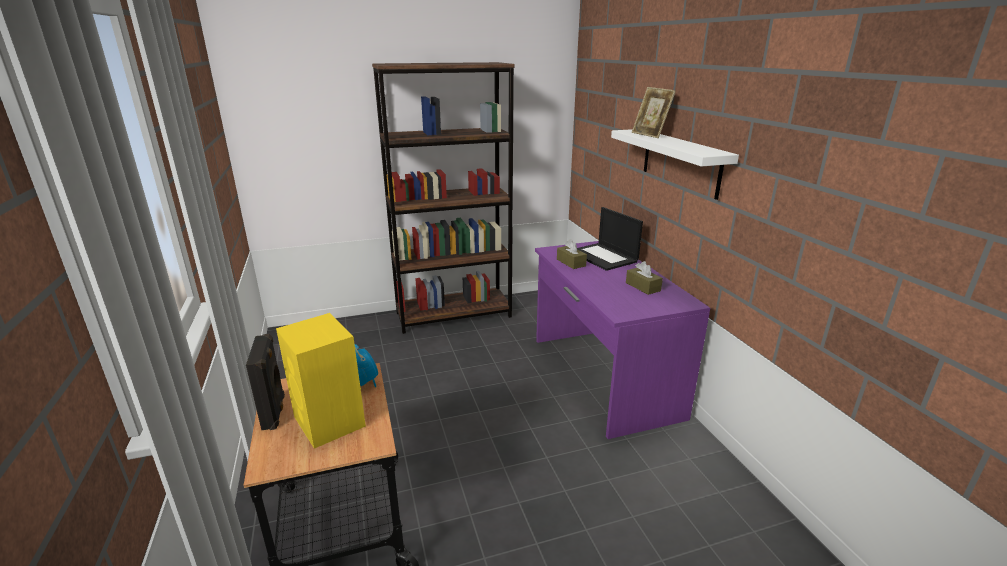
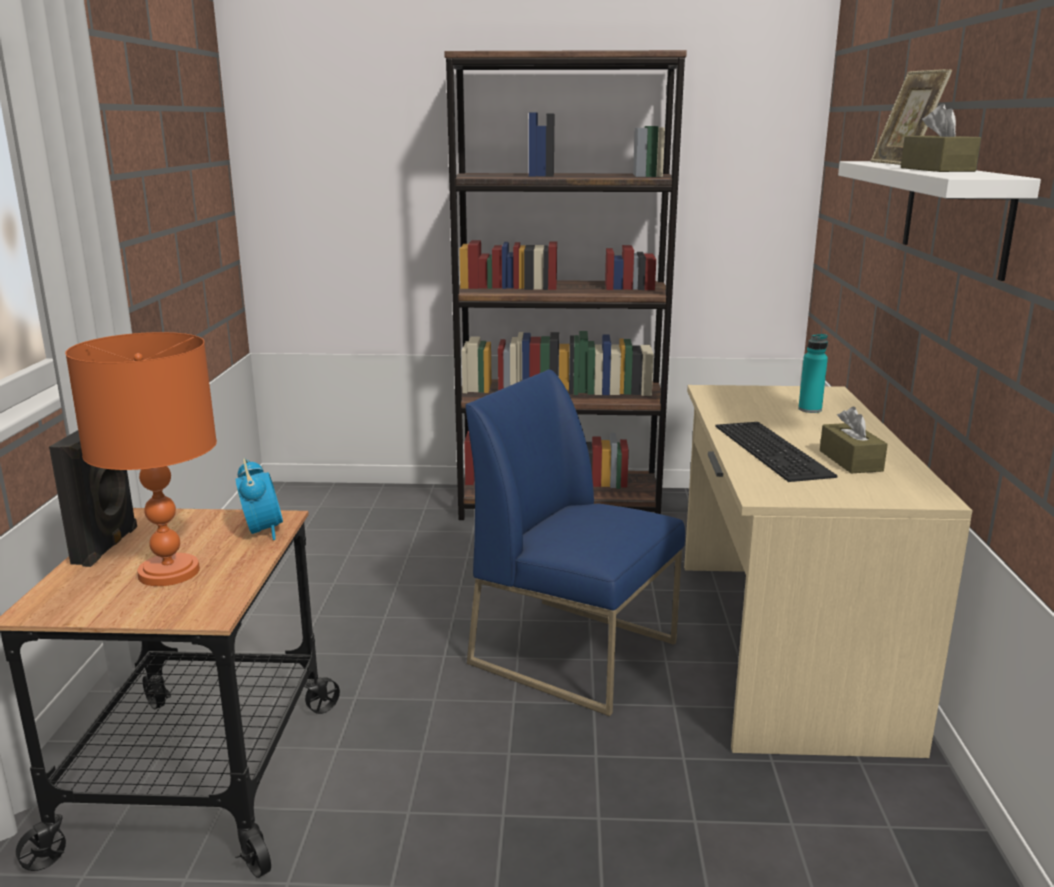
camera: 20 degrees right, 5 degrees down
(330, 422) = (169, 572): yellow speaker -> orange table lamp
(507, 401) = (576, 652): none -> blue chair
(571, 262) = (736, 411): brown tissue box -> brown tissue box (936, 169)
(602, 376) = (781, 646): purple desk -> beige desk
(604, 257) = (810, 409): laptop -> turquoise bottle
(606, 285) = (775, 450): none -> keyboard

